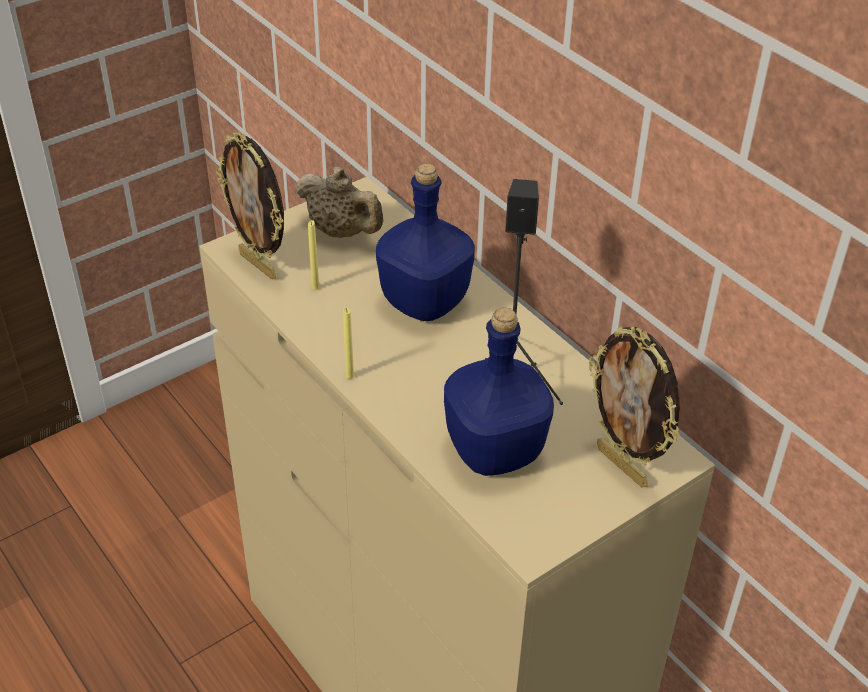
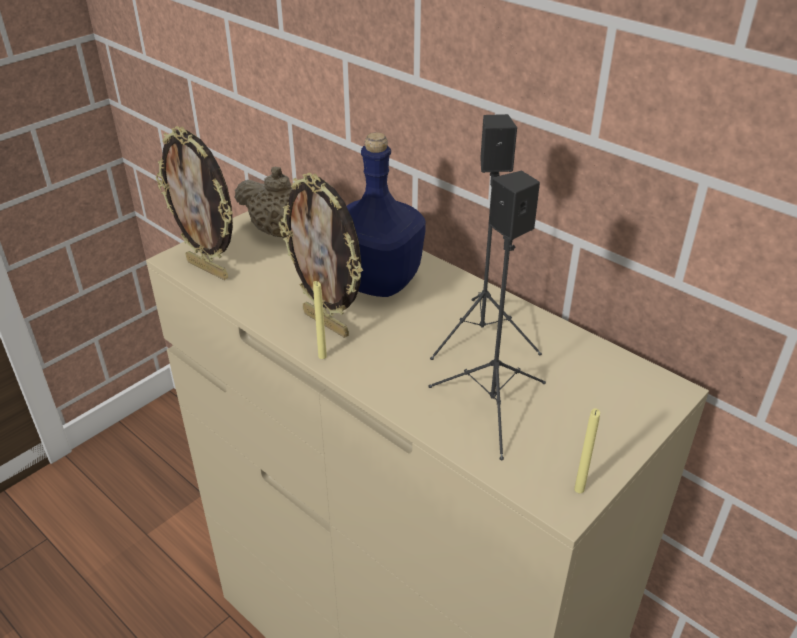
camera: 10 degrees left, 5 degrees down
(315, 287) = (268, 281): yellow candle -> yellow candle (579, 489)
(496, 452) = (492, 409): blue bottle -> black speaker
(623, 466) = (623, 404): picture frame -> picture frame (327, 323)

